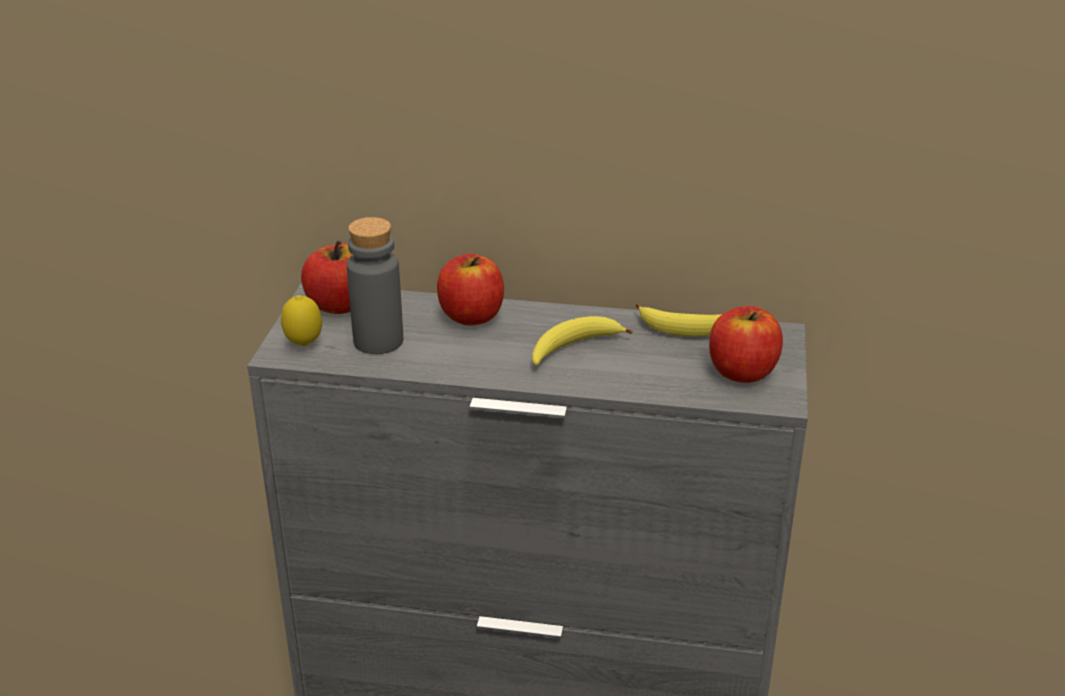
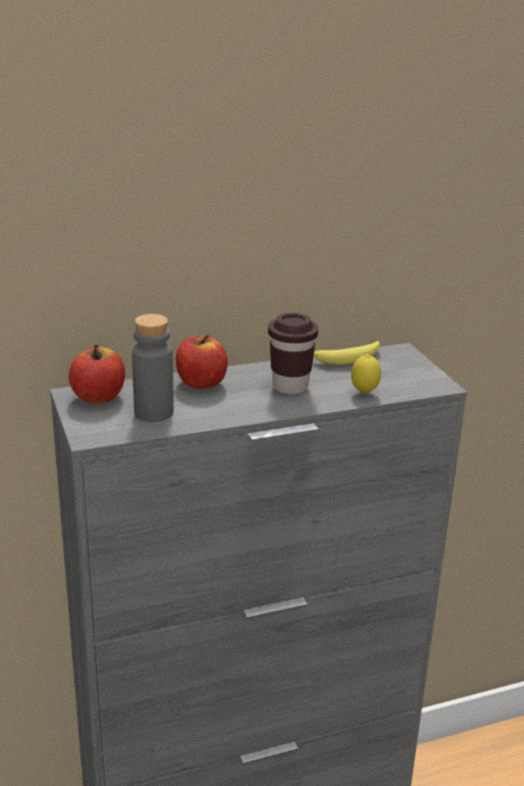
camera: 30 degrees left, 5 degrees down
(304, 345) = (101, 428): lemon -> lemon (364, 393)
(573, 349) = (290, 387): banana -> brown cup
(742, 372) = (405, 376): apple -> none

